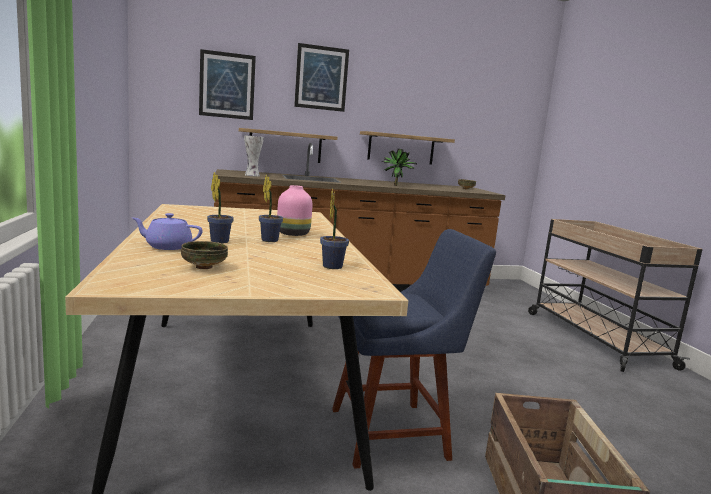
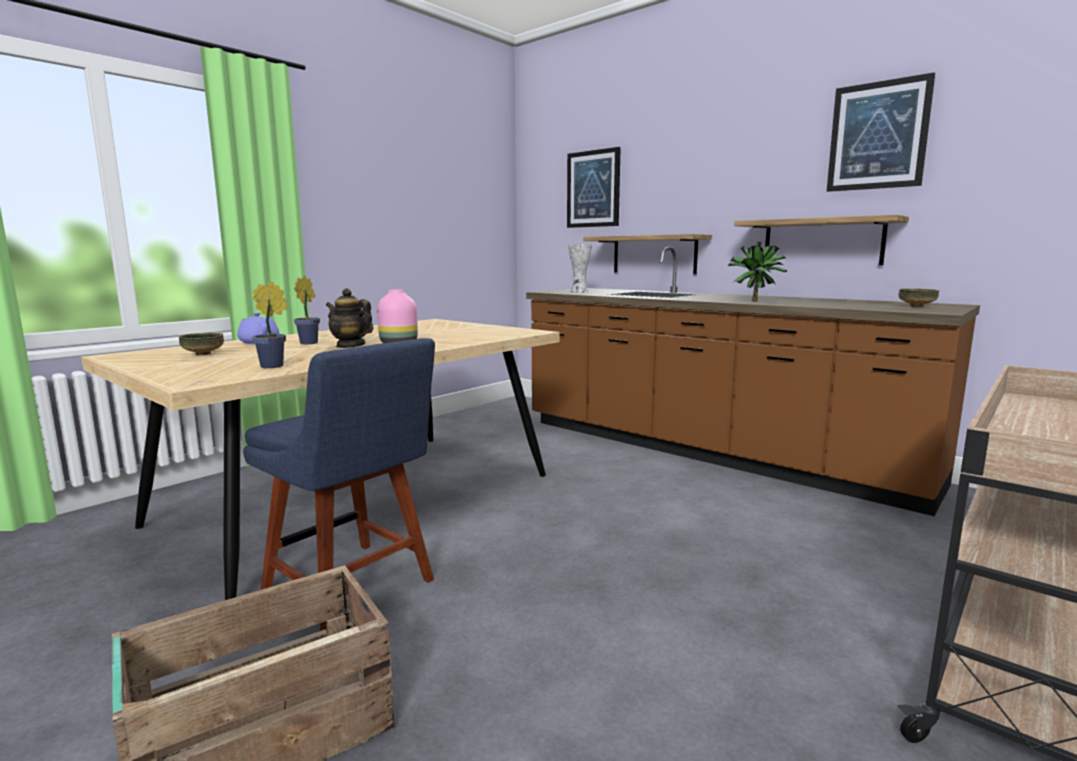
camera: 55 degrees right, 0 degrees up
(269, 240) = (350, 346): potted plant -> teapot
(321, 78) = (696, 155): picture -> picture (878, 136)

